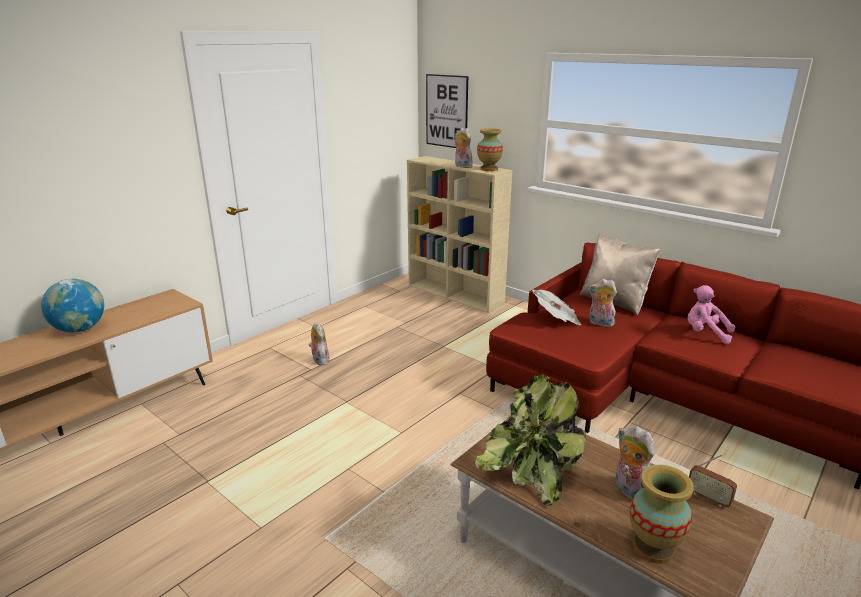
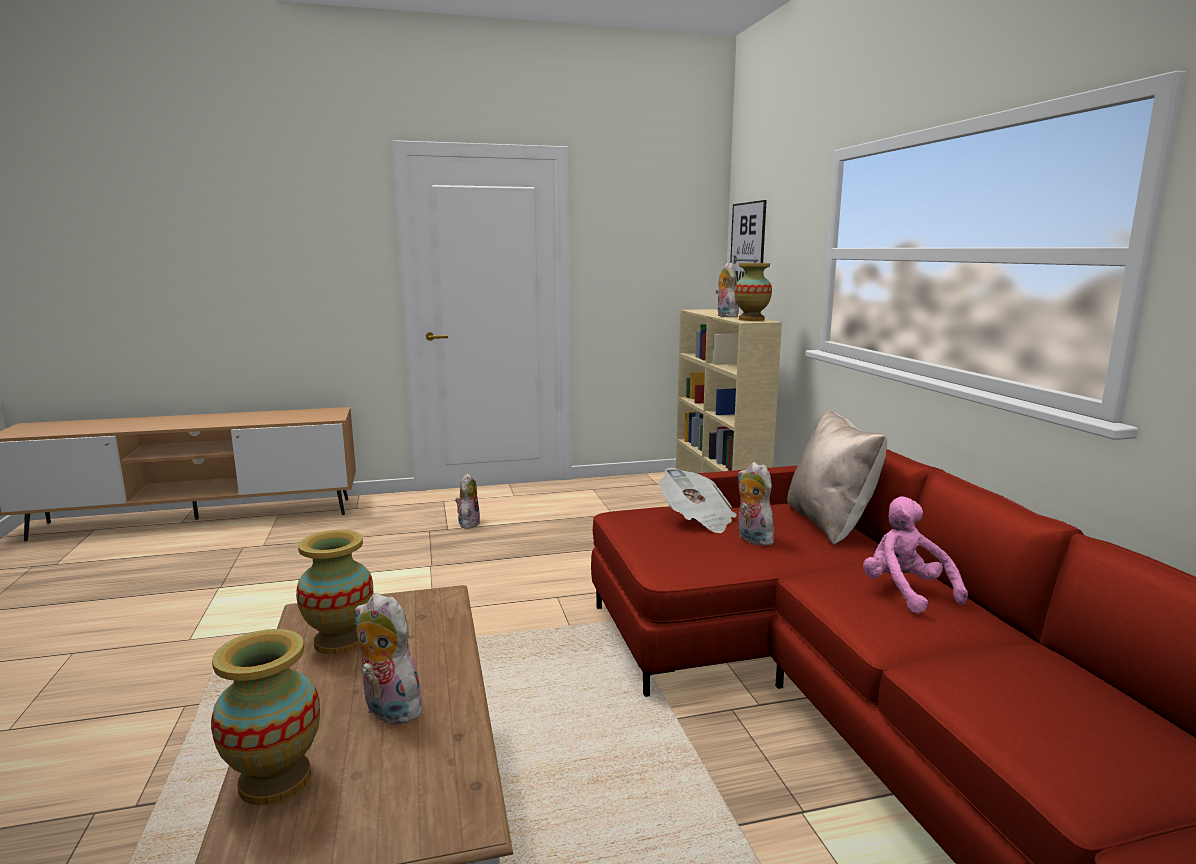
camera: 35 degrees right, 10 degrees down
(80, 329) = (230, 418): globe -> none
(532, 468) = (340, 641): potted plant -> vase
(628, 490) = (388, 710): plush toy -> plush toy turned 60 degrees counterclockwise
(708, 498) = (466, 771): radio -> none

